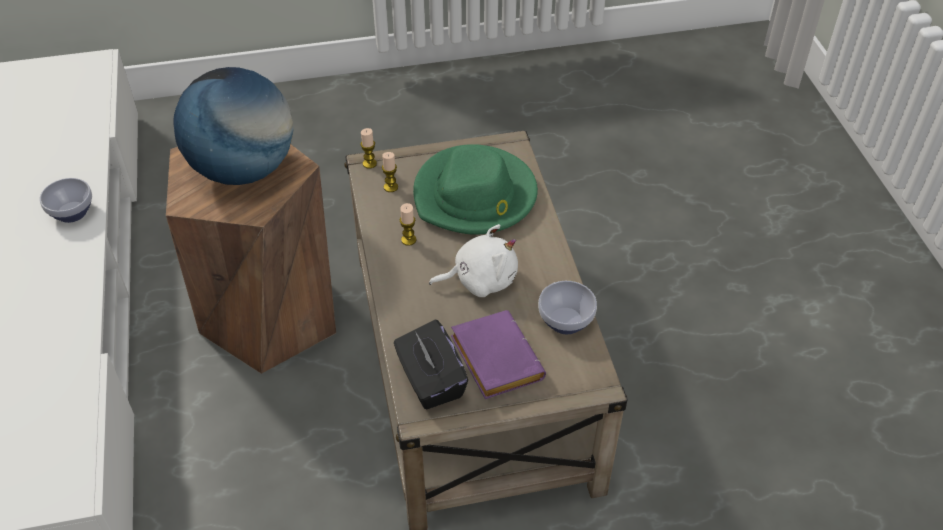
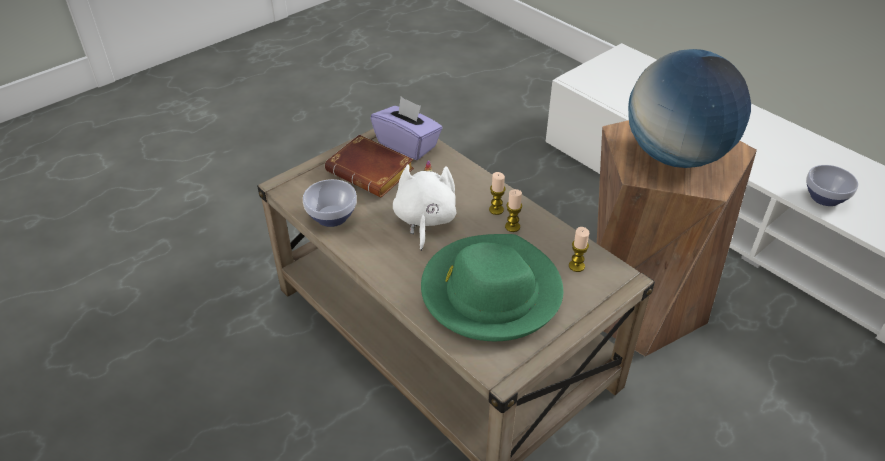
camera: 150 degrees right, 5 degrees down
(369, 163) = (621, 280): candle -> candle (496, 209)
(430, 381) = (407, 145): black tissue box -> purple tissue box
(480, 279) = (424, 220): white plush toy -> white plush toy turned 135 degrees clockwise
(493, 358) = (373, 172): purple book -> brown book

